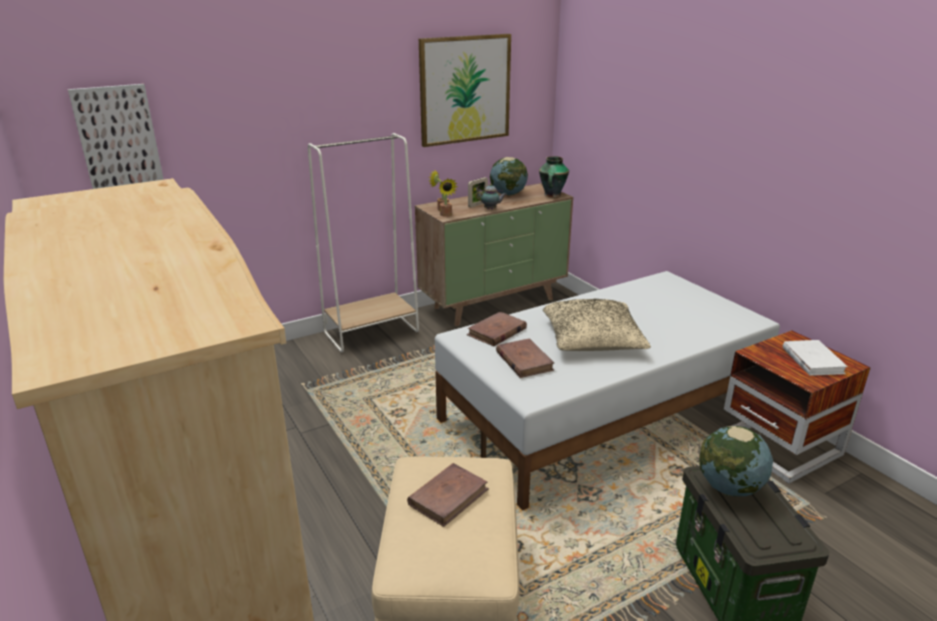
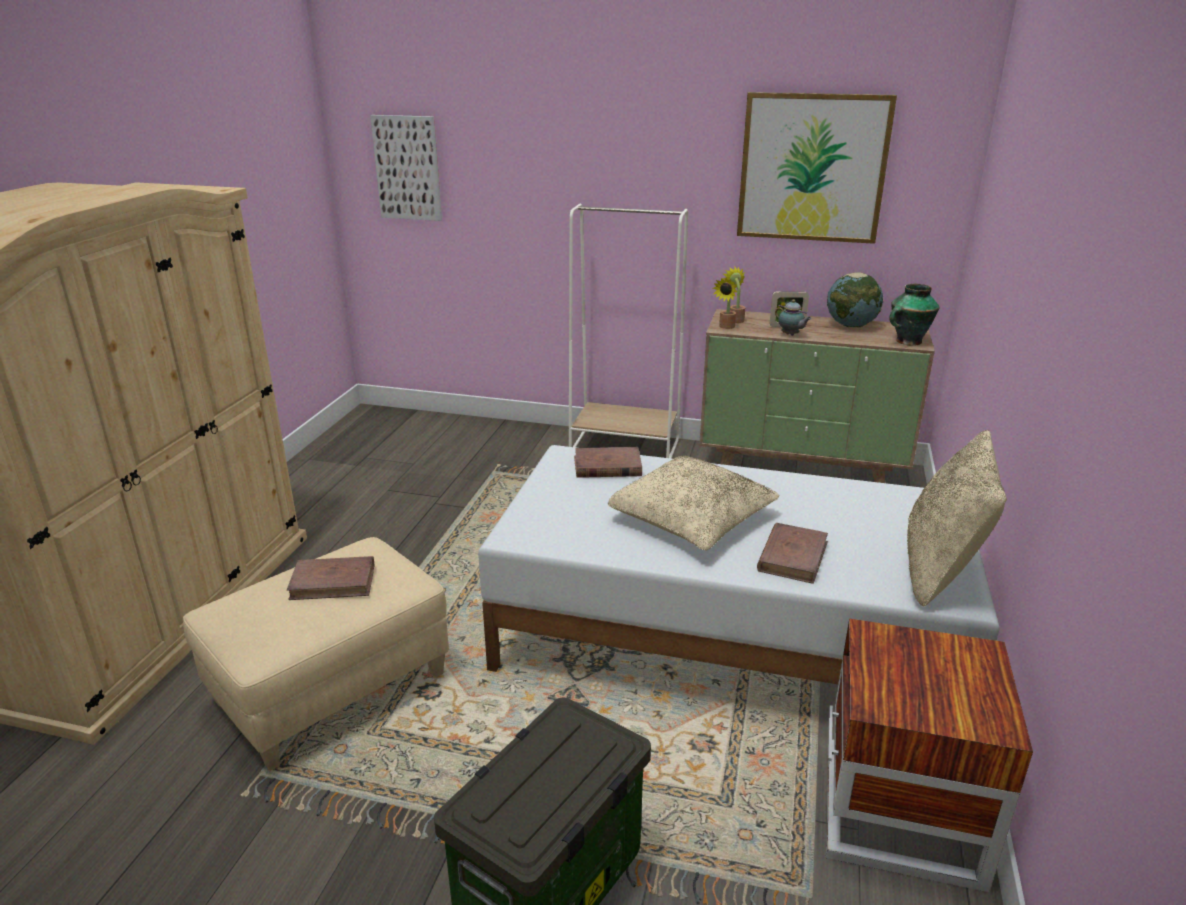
camera: 45 degrees right, 0 degrees up
(524, 361) = (576, 503): brown book -> brown book (792, 556)
(729, 313) = (939, 575): none -> beige pillow
(729, 488) = (561, 744): globe -> none
(812, 360) = (945, 689): white book -> none

